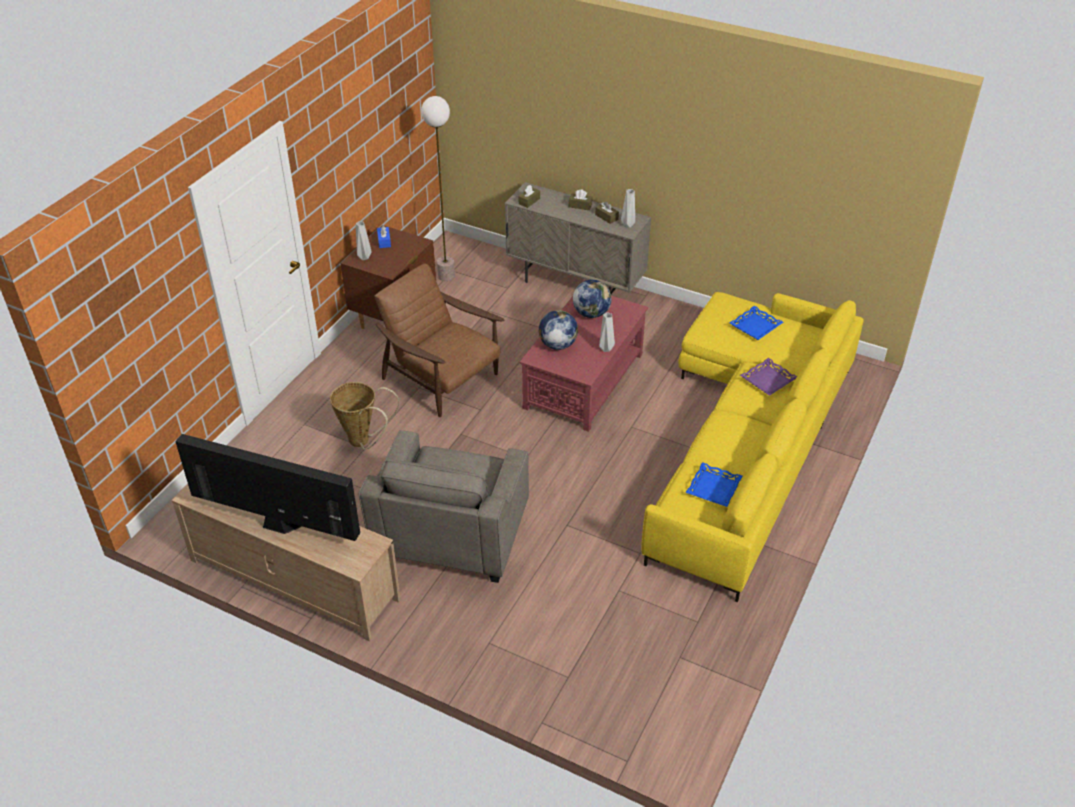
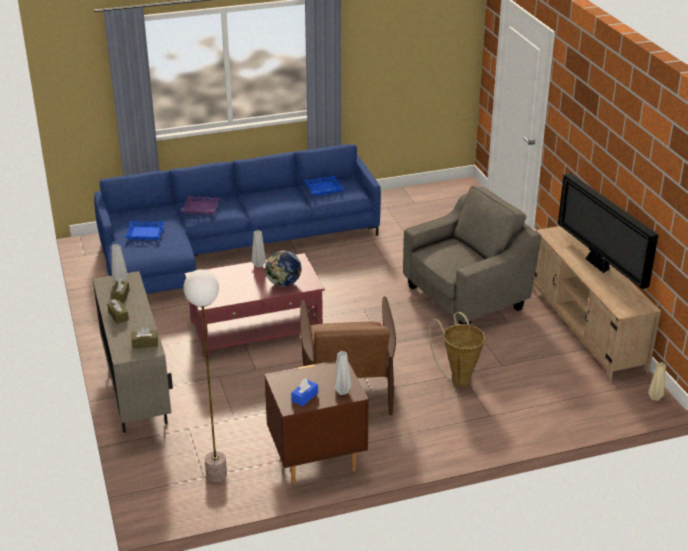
camera: 135 degrees left, 10 degrees down
(168, 533) = (655, 397): none -> beige vase
(591, 313) = (227, 289): globe -> none
(747, 442) = (228, 247): yellow sofa -> blue sofa

